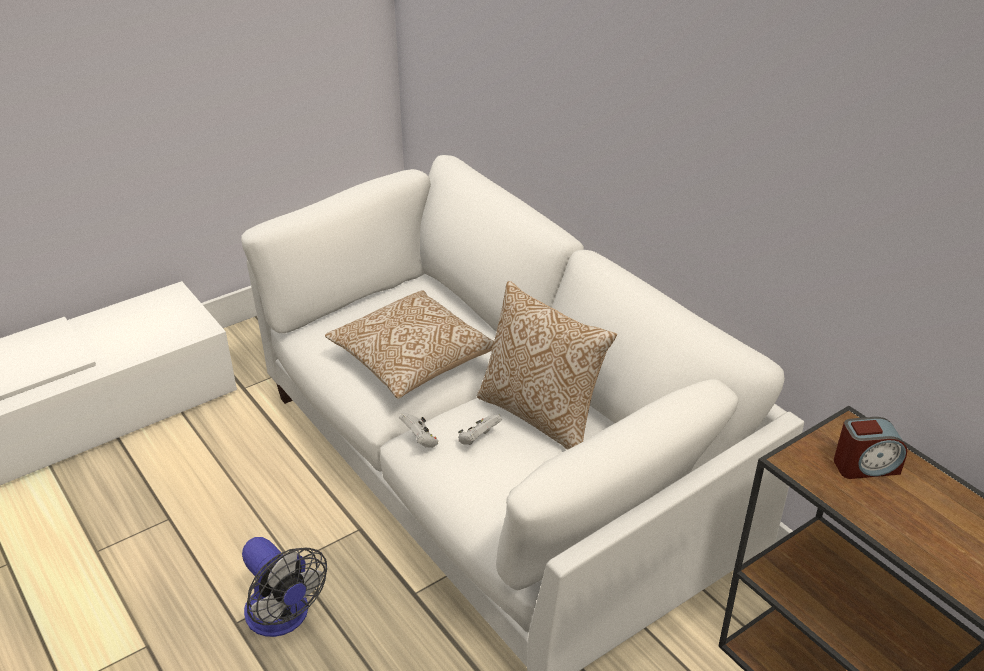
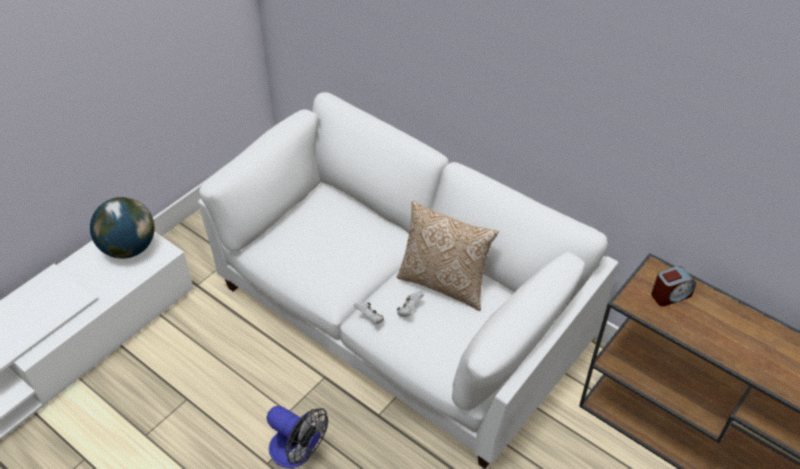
camera: 15 degrees left, 10 degrees up
(161, 317) = (129, 248): none -> globe
(412, 361) = (341, 257): pillow -> none

